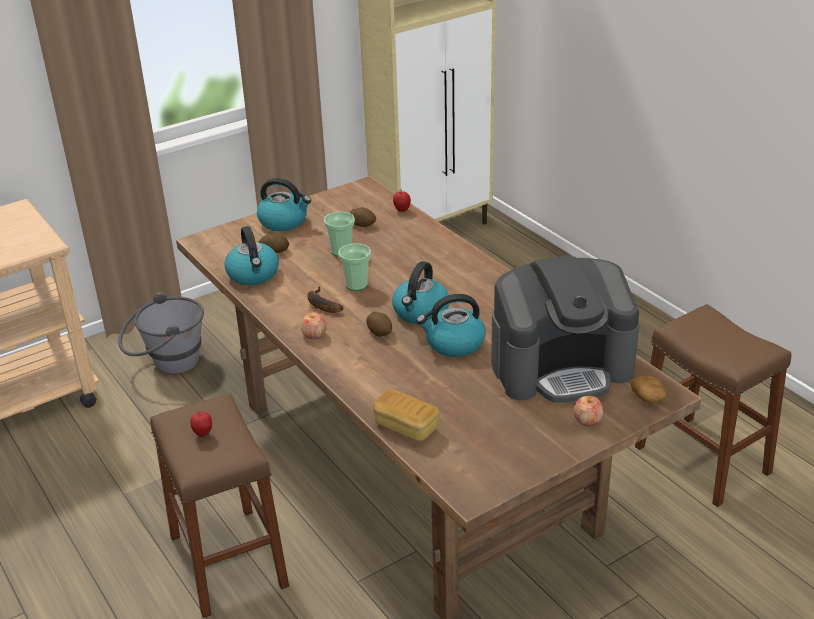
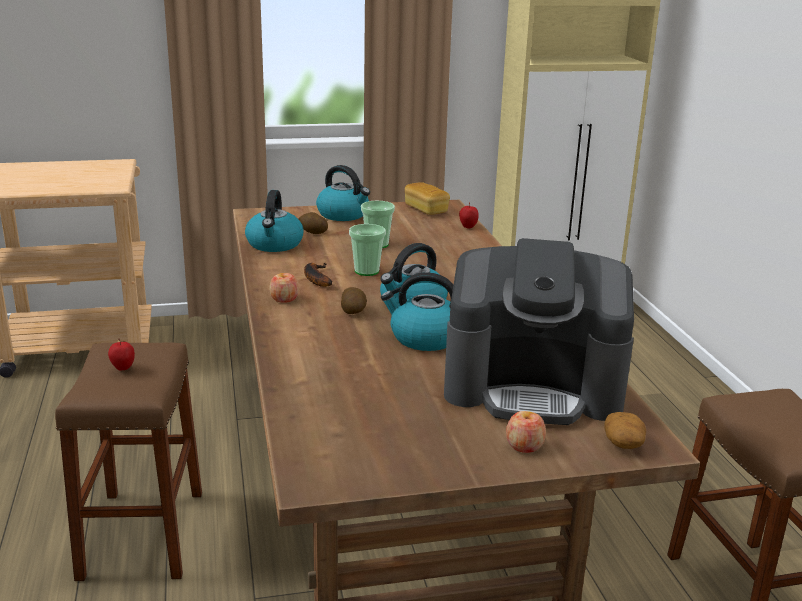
camera: 20 degrees right, 10 degrees down
(167, 364) = (226, 351): grey bucket -> none
(362, 224) = (418, 230): potato -> none
(406, 427) = (300, 397): bread -> bread (426, 209)

